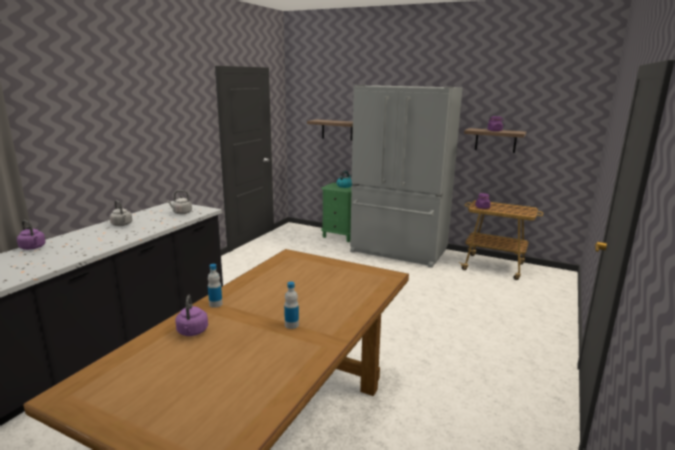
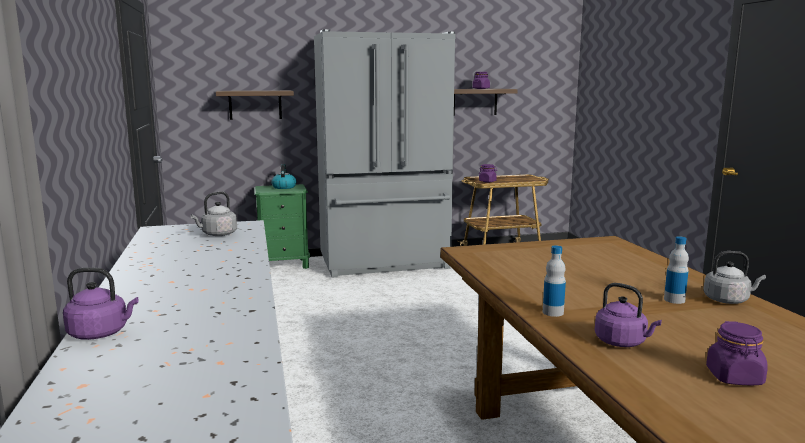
camera: 40 degrees left, 5 degrees down
(122, 225) = (168, 266): grey kettle -> grey kettle (728, 300)
(175, 372) = (734, 377): none -> purple jar

